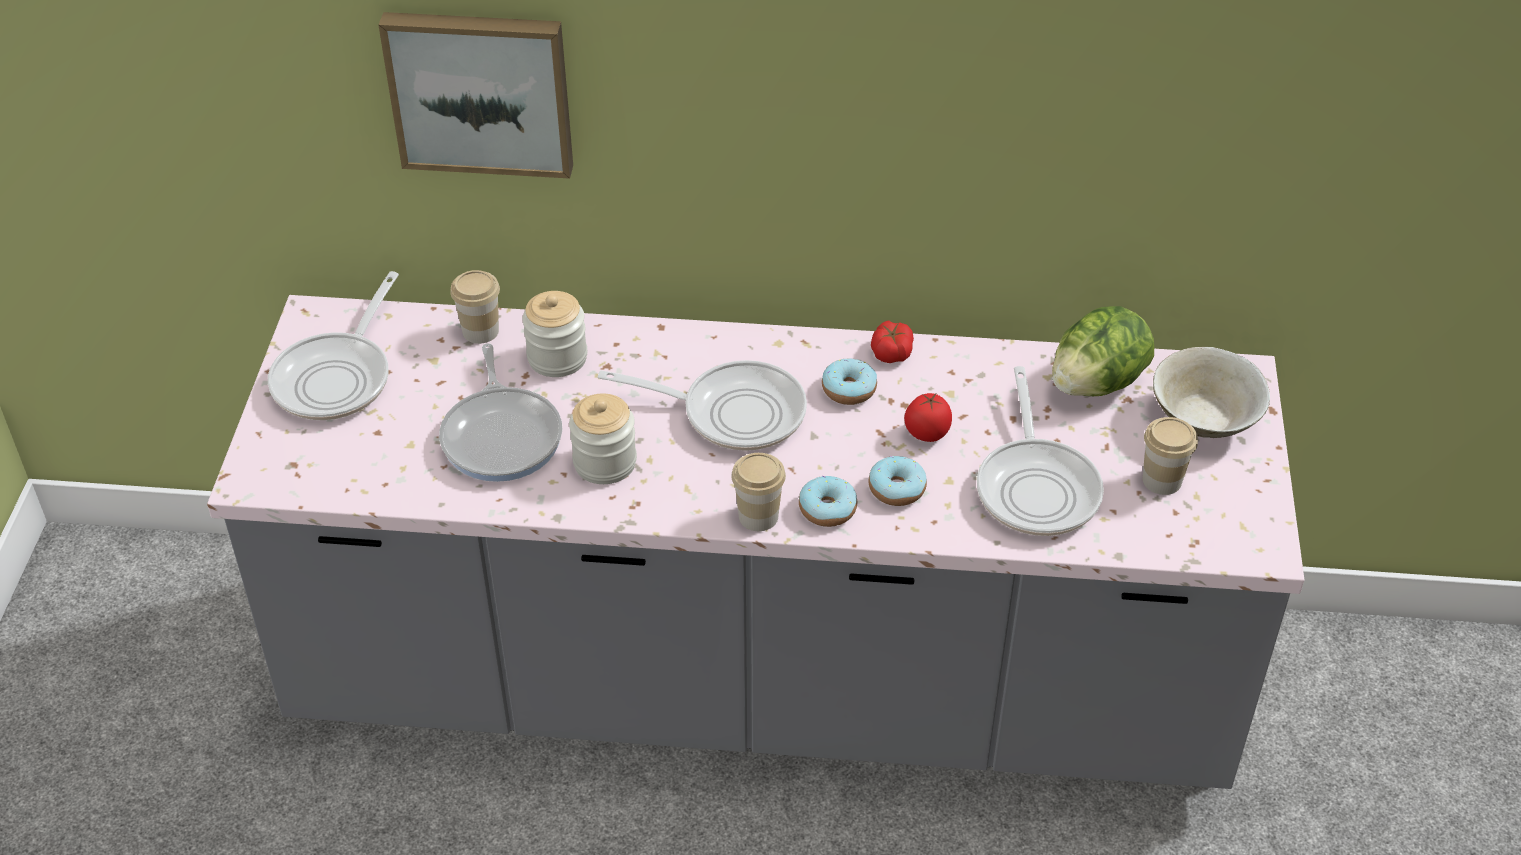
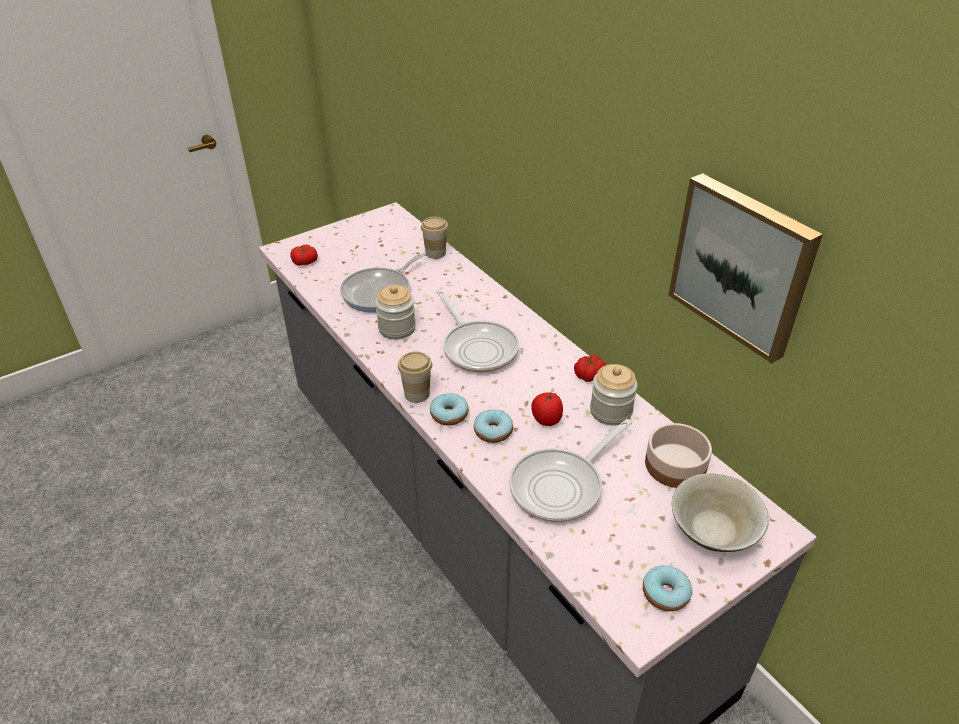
camera: 50 degrees right, 5 degrees down
(321, 472) = (305, 261): none -> tomato
(337, 377) = (363, 236): frying pan -> none
(481, 90) = (462, 112): picture -> picture (743, 265)
(557, 358) = (446, 280): jar -> jar (611, 411)
(849, 389) = (542, 375): donut -> donut (665, 593)
(1096, 383) = (675, 466): lettuce -> bowl
(1162, 480) = (636, 540): cup -> none

